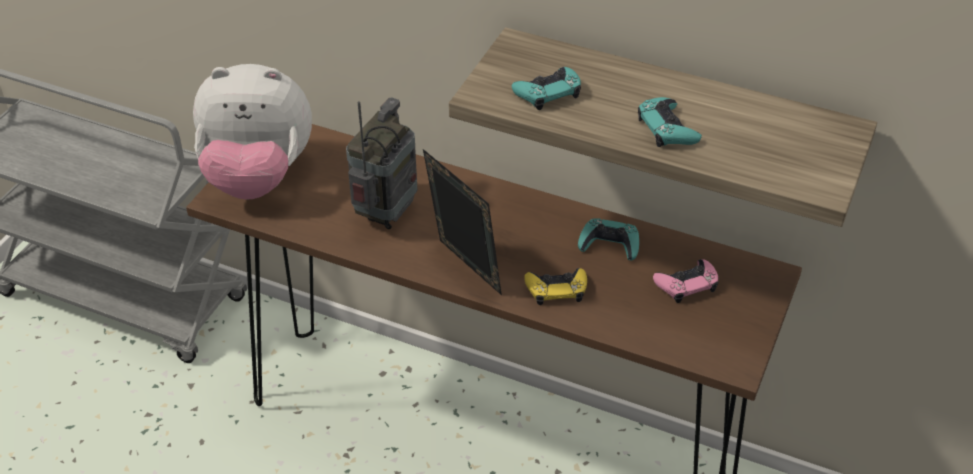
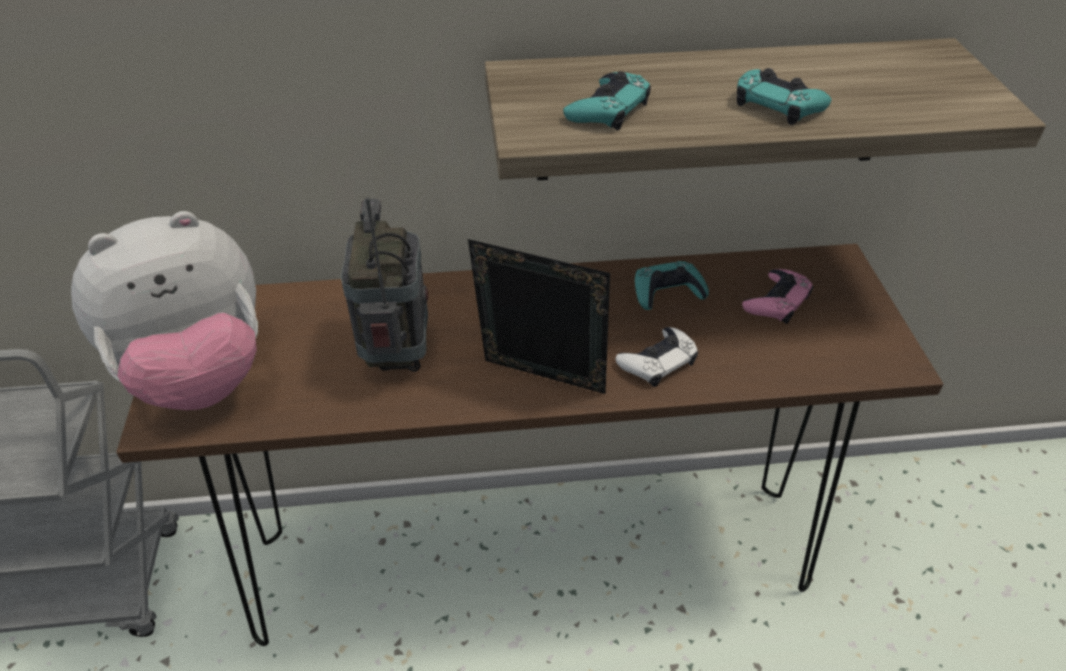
camera: 30 degrees left, 0 degrees up
(556, 289) = (657, 361): yellow game controller -> white game controller

